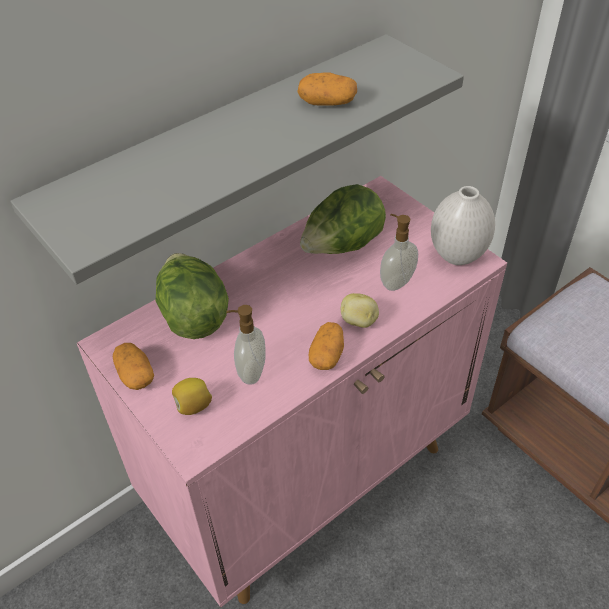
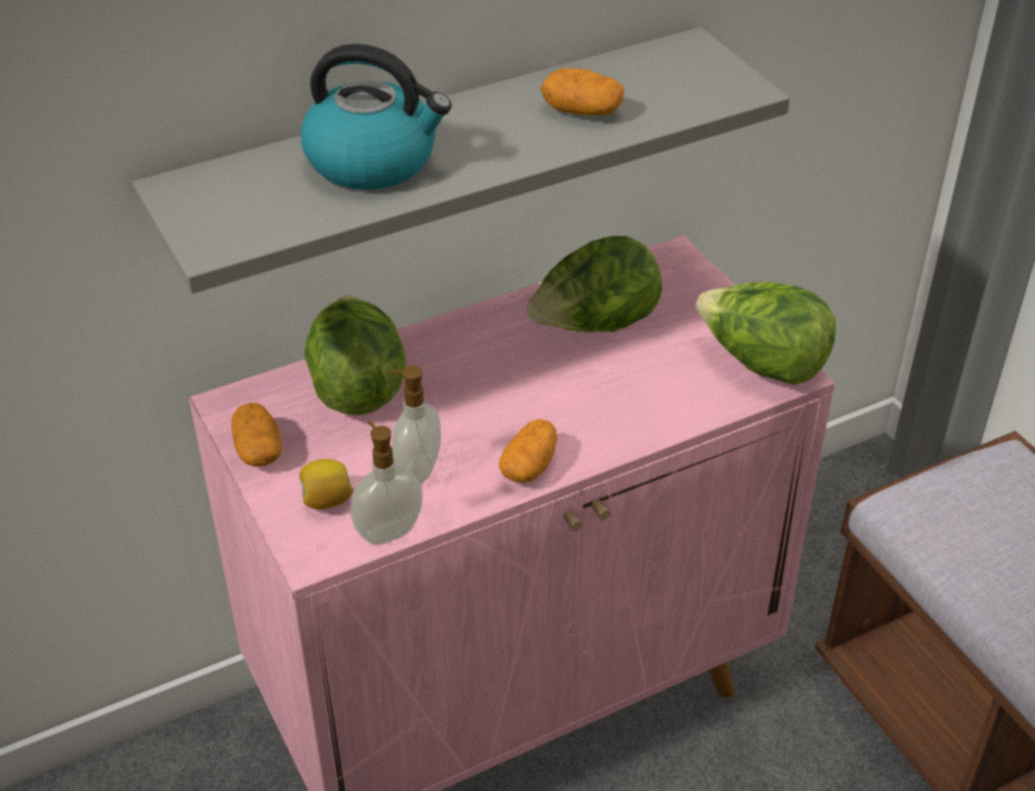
camera: 10 degrees right, 5 degrees down
(190, 159) = (373, 161): none -> kettle
(359, 321) = (588, 429): potato -> none
(396, 281) = (659, 384): soap dispenser -> soap dispenser (388, 530)
(457, 257) = (762, 364): white vase -> lettuce

